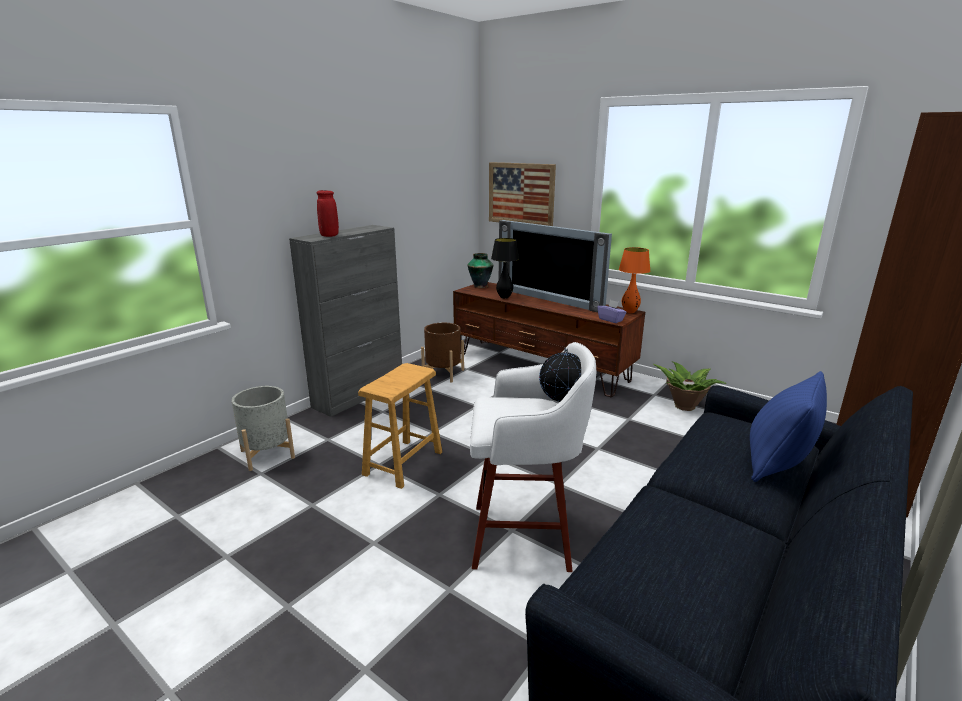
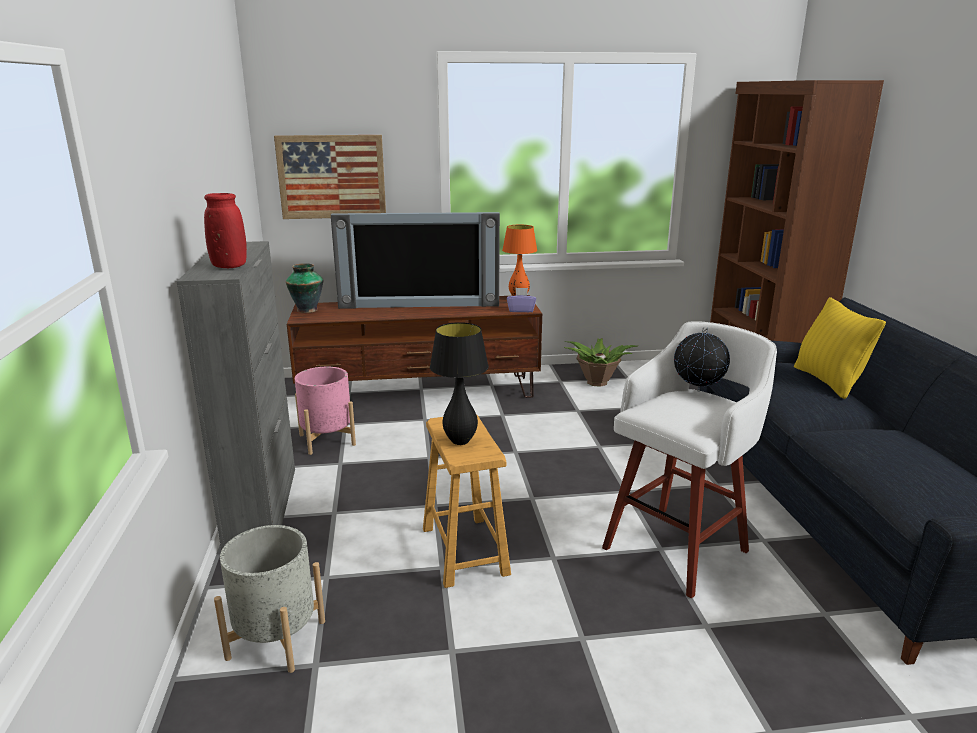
camera: 45 degrees left, 0 degrees up
(443, 373) = (327, 440): brown planter -> pink planter
(504, 297) = (367, 315): black table lamp -> black table lamp (460, 441)
(777, 463) = (828, 382): blue pillow -> yellow pillow

